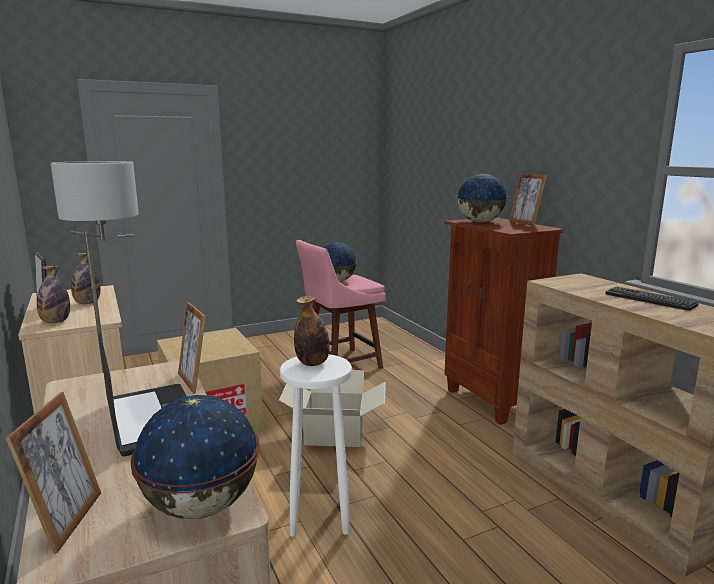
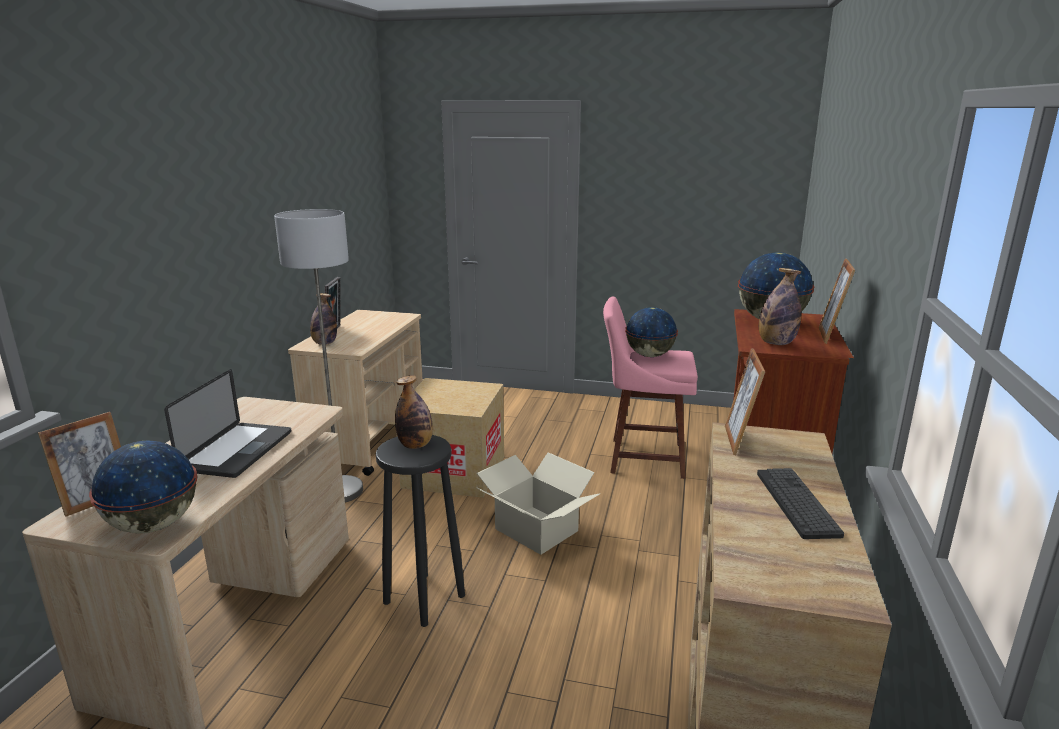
camera: 40 degrees right, 5 degrees up
(87, 303) = (372, 330): bottle -> bottle (776, 343)
(194, 381) = (310, 429): picture frame -> picture frame (739, 440)
(319, 516) = (423, 599): white stool -> black stool

